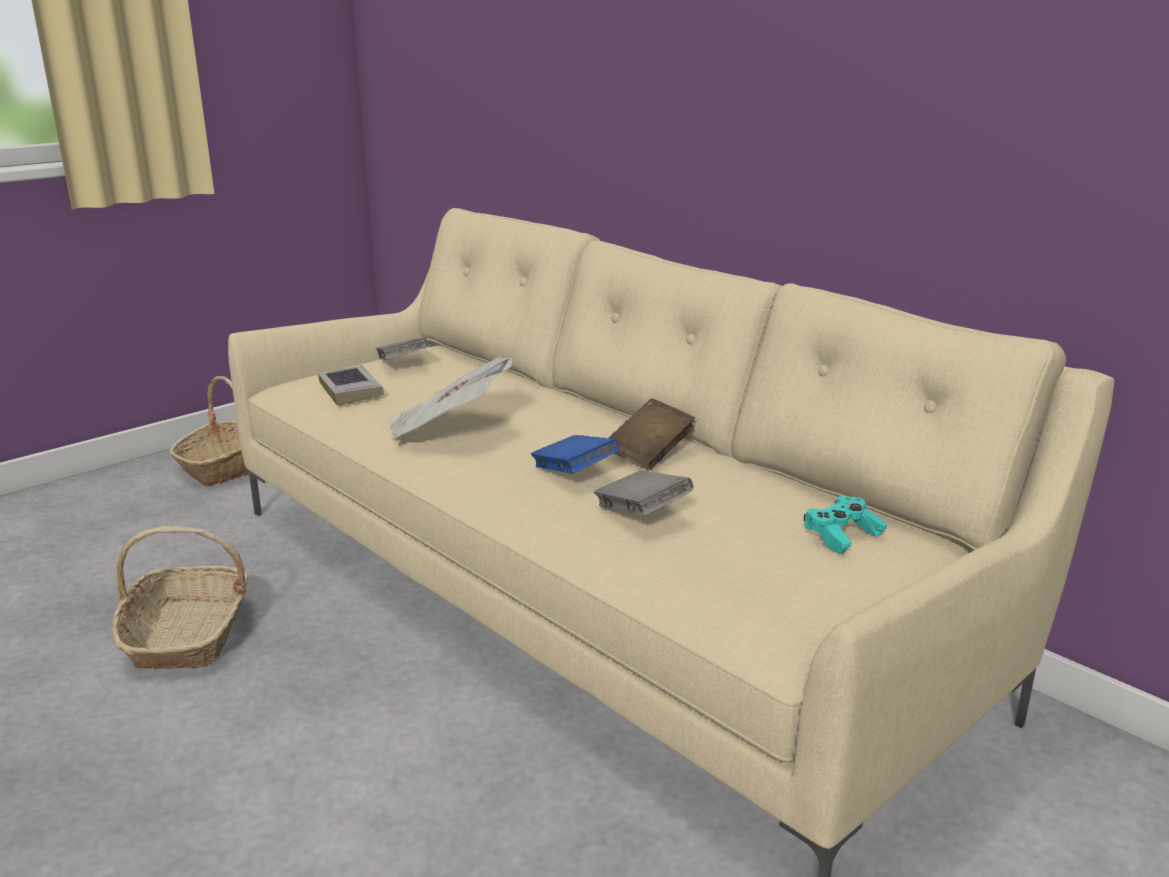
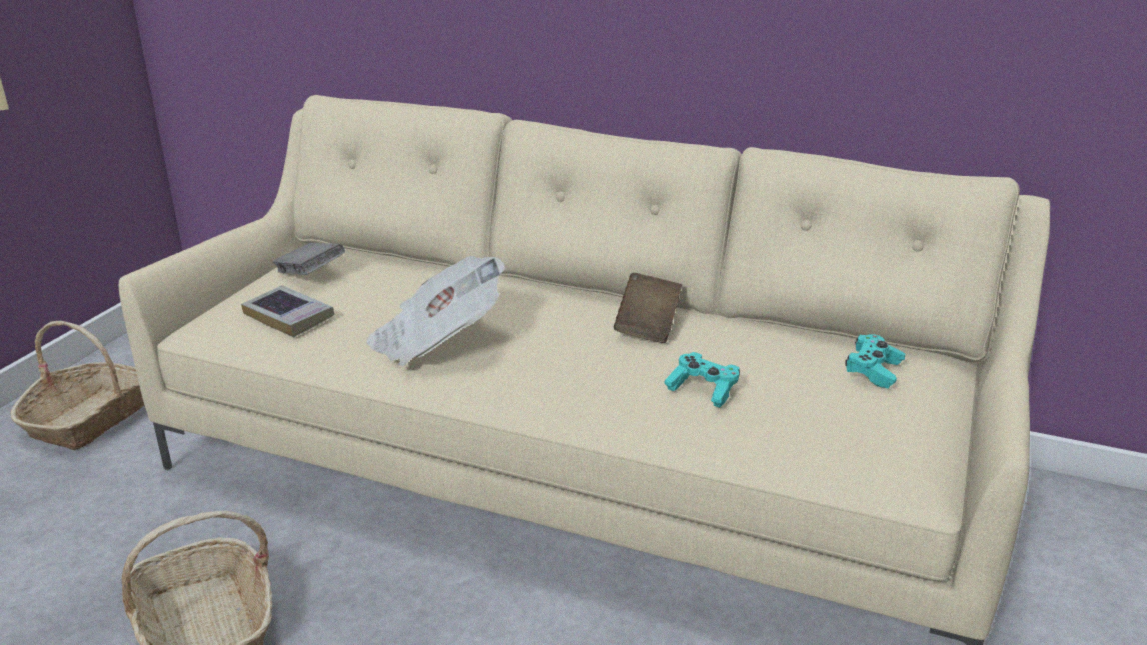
camera: 25 degrees left, 5 degrees up
(574, 473) = (605, 362): blue book -> none
(641, 514) = (703, 390): grey book -> turquoise game controller

